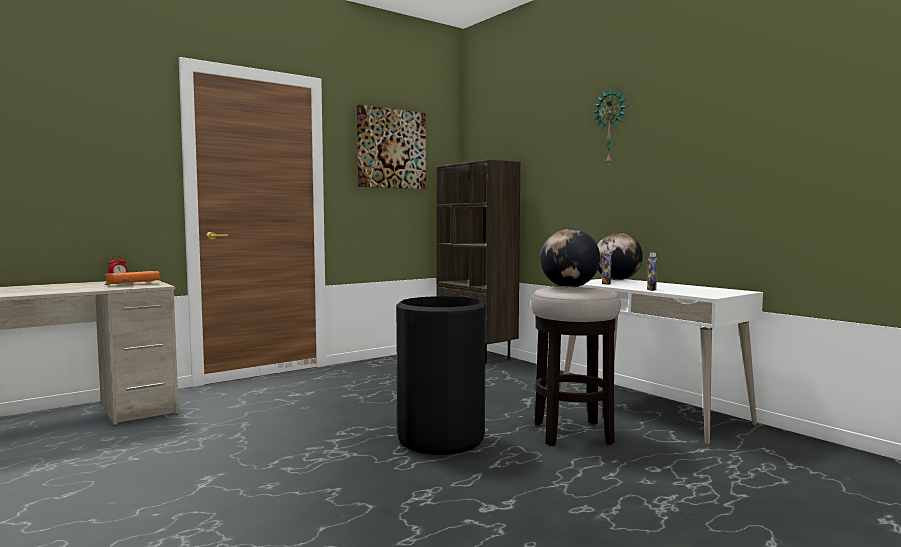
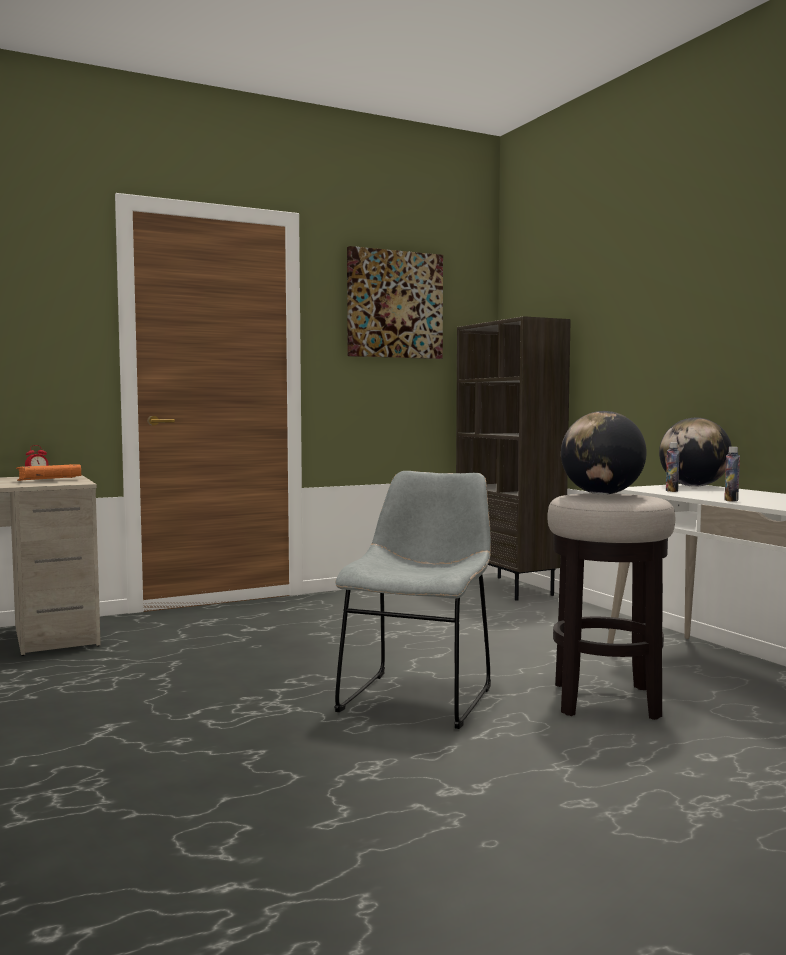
camera: 10 degrees right, 0 degrees up
(441, 439) = (419, 696): black trash can -> grey chair
(611, 127) = (693, 266): wall clock -> none

